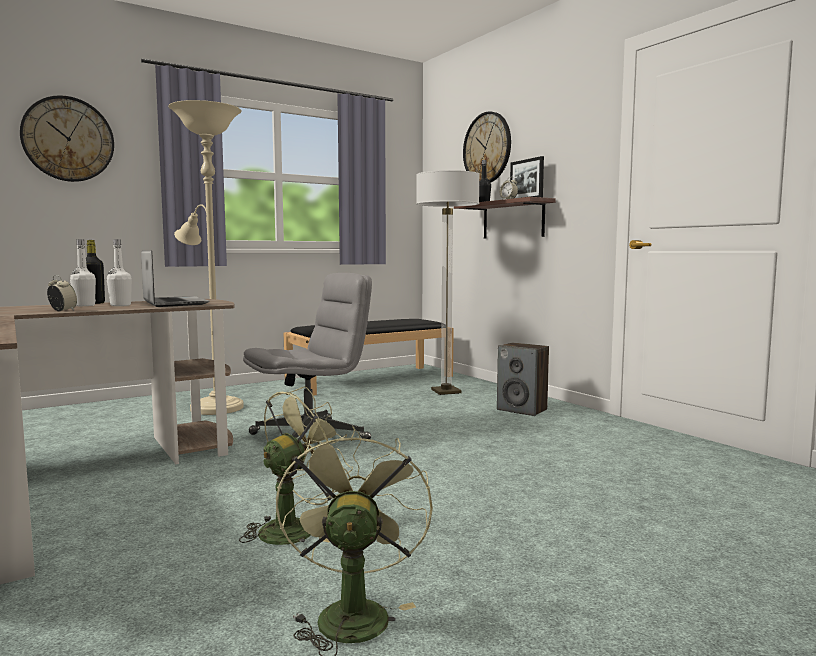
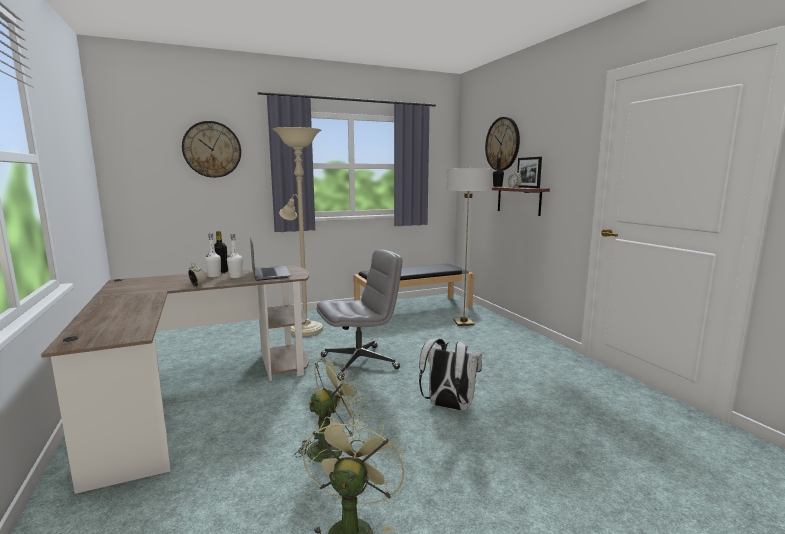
camera: 10 degrees right, 5 degrees up
(452, 474) = (448, 406): none -> white backpack
(522, 410) = (515, 345): speaker -> none

